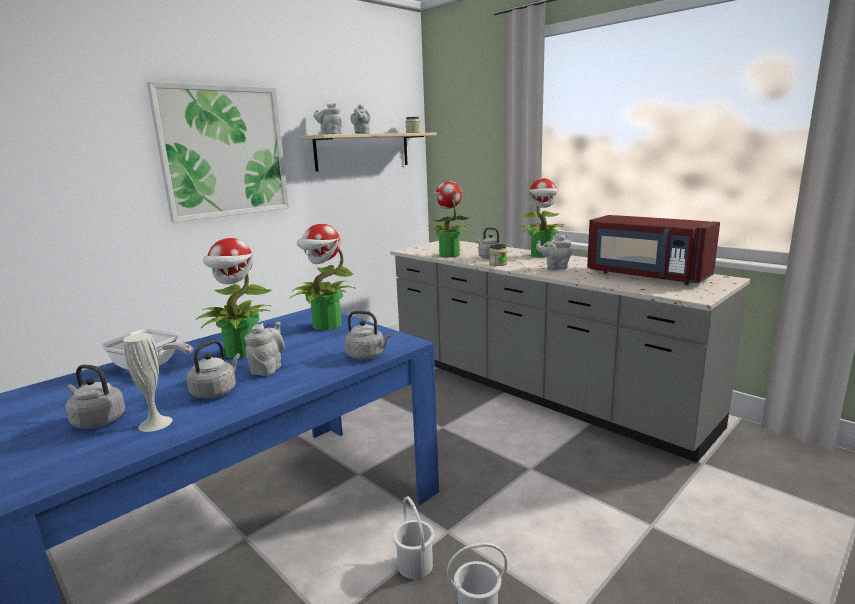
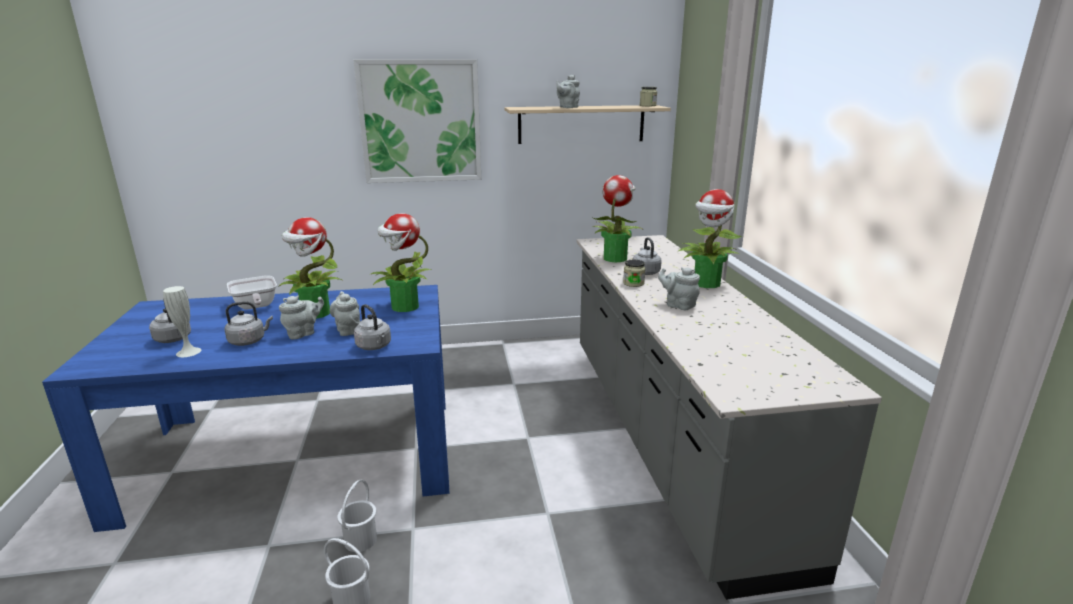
camera: 35 degrees right, 5 degrees up
(330, 134) = (529, 107): grey teapot -> grey teapot (348, 330)
(645, 276) = (750, 348): red microwave -> none

